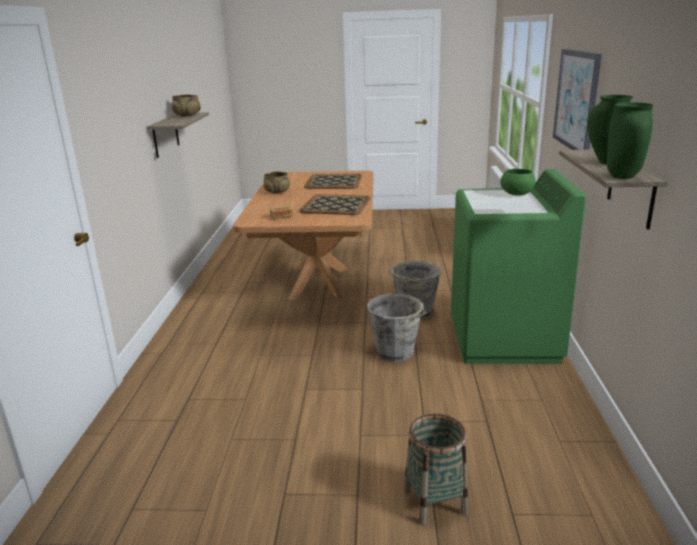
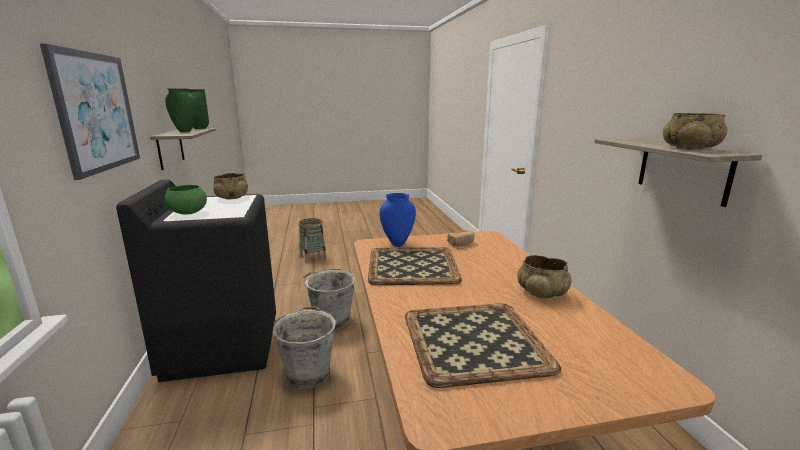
camera: 165 degrees right, 5 degrees down
(334, 218) = (397, 244): none -> blue vase
(498, 210) = (232, 197): none -> beige bowl
(504, 340) = (223, 345): green washing machine -> black washing machine

